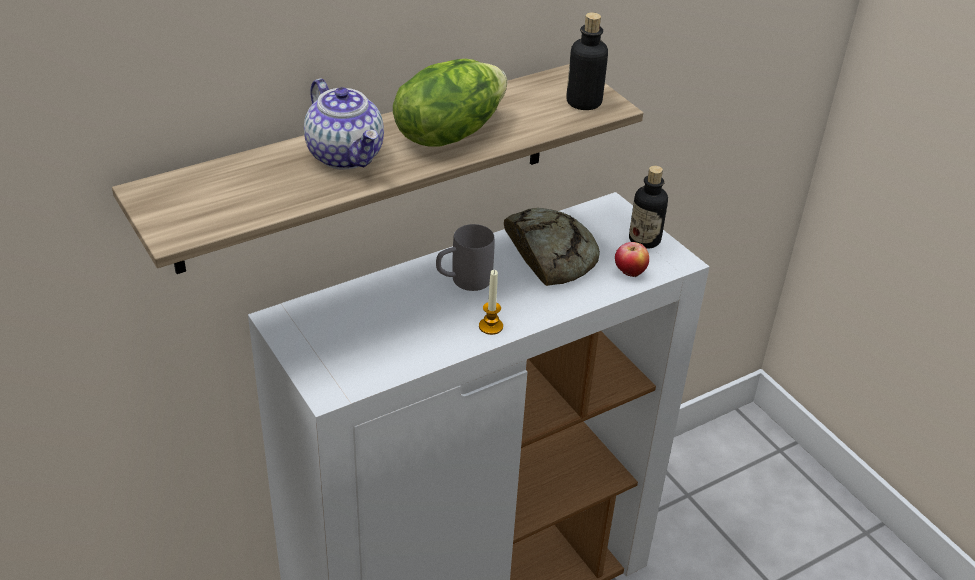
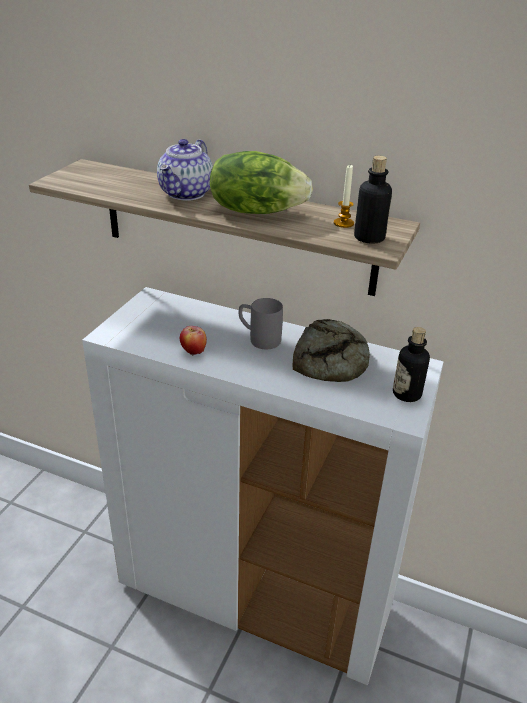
camera: 55 degrees right, 5 degrees down
(490, 326) = (227, 366): candle -> candle (343, 223)
(629, 273) = (358, 401): apple -> apple (193, 352)

